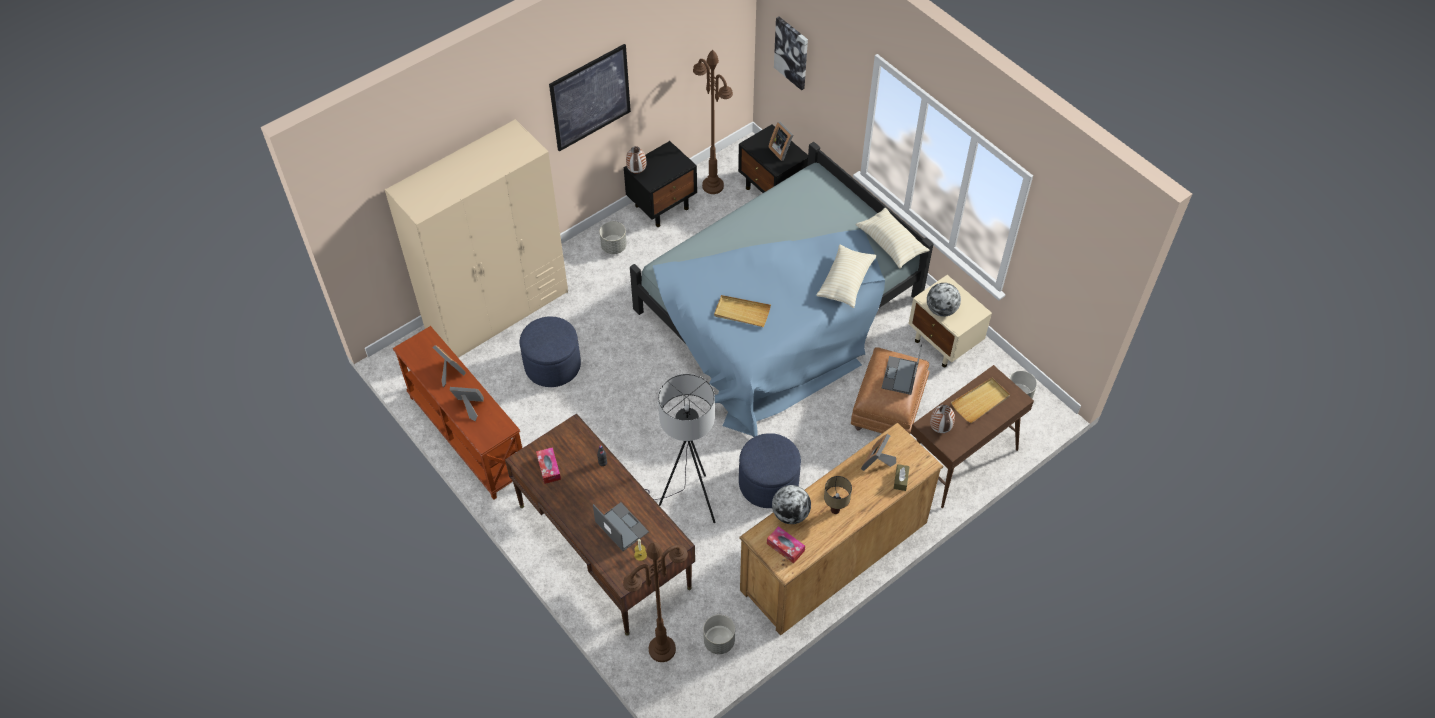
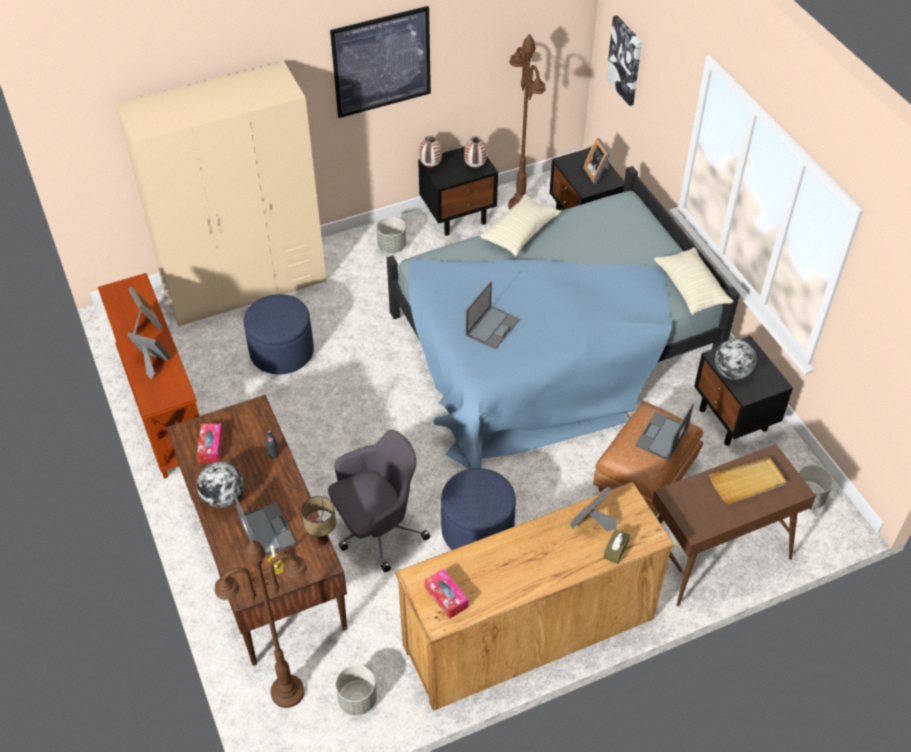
camera: 15 degrees right, 5 degrees down
(688, 502) = (377, 530): grey floor lamp -> grey office chair
(742, 312) = (492, 327): beige tray -> laptop
(790, 514) = (466, 559): globe -> globe (223, 497)
(835, 510) = (523, 567): table lamp -> table lamp (323, 540)
(845, 282) = (624, 318): beige pillow -> beige pillow (520, 233)
(939, 429) = (686, 503): vase -> vase (474, 167)
(944, 344) = (733, 420): beige nightstand -> black nightstand

